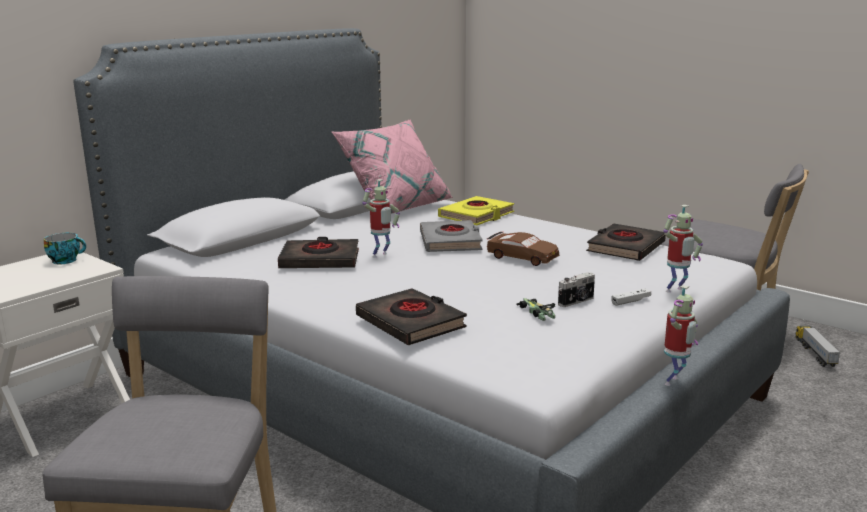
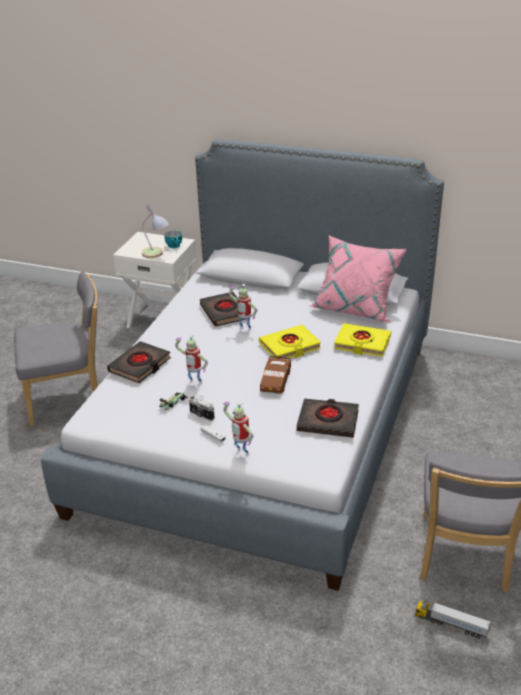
camera: 70 degrees right, 15 degrees up
(67, 274) = (156, 254): none -> table lamp
(450, 242) = (290, 346): grey book -> yellow book
(674, 382) = (149, 480): toy robot -> toy robot (194, 383)
(815, 353) = (451, 625): toy truck -> toy truck turned 135 degrees counterclockwise

